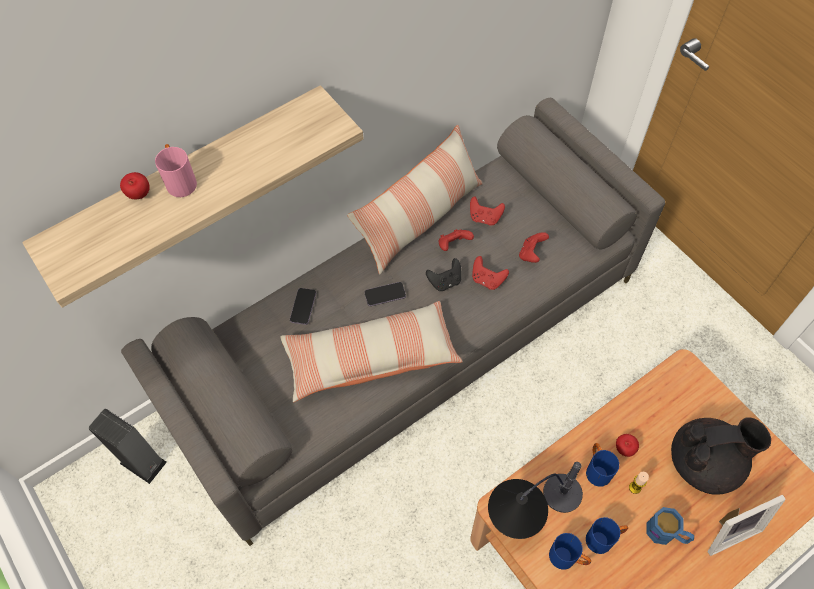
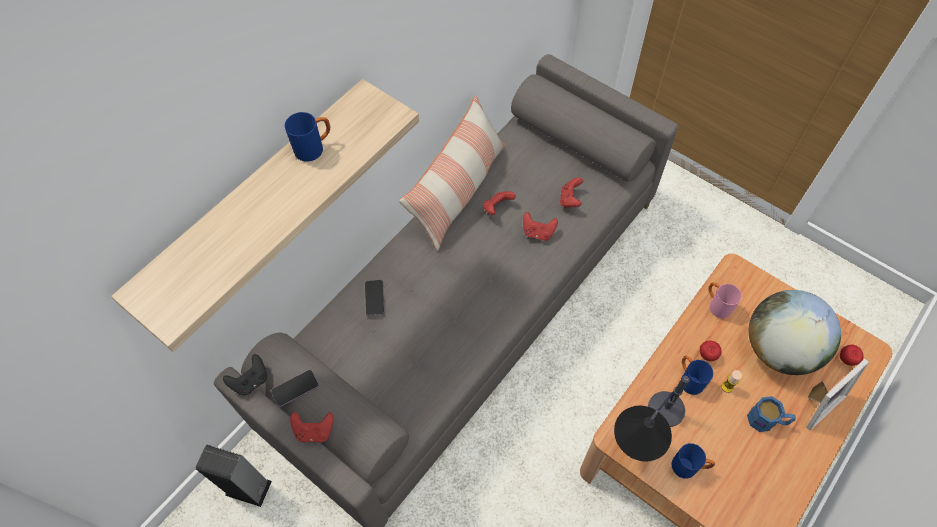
camera: 15 degrees left, 0 degrees up
(139, 195) = (218, 222): apple -> apple (846, 360)
(180, 181) = (255, 199): pink mug -> pink mug (716, 305)
(370, 358) = (453, 330): pillow -> none
(385, 294) = (448, 268): phone -> phone (295, 388)
(445, 281) = (500, 243): black game controller -> black game controller (251, 381)
(485, 218) = (518, 176): red game controller -> red game controller (314, 431)
(604, 539) = (715, 440): blue mug -> blue mug (314, 148)
(705, 463) = (779, 349): black teapot -> globe

